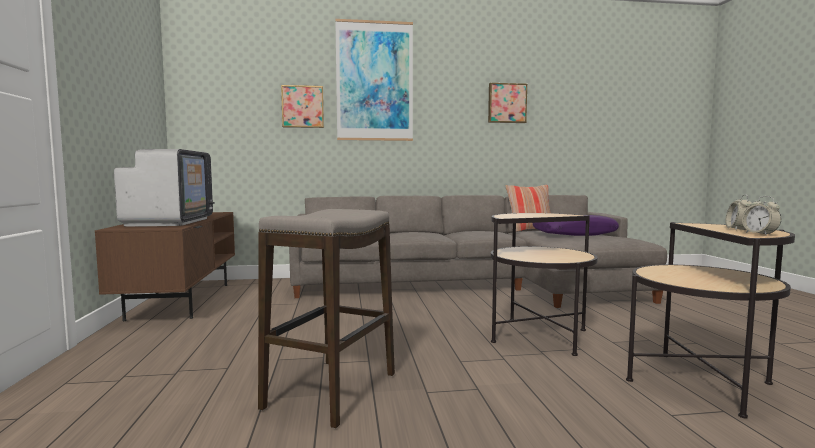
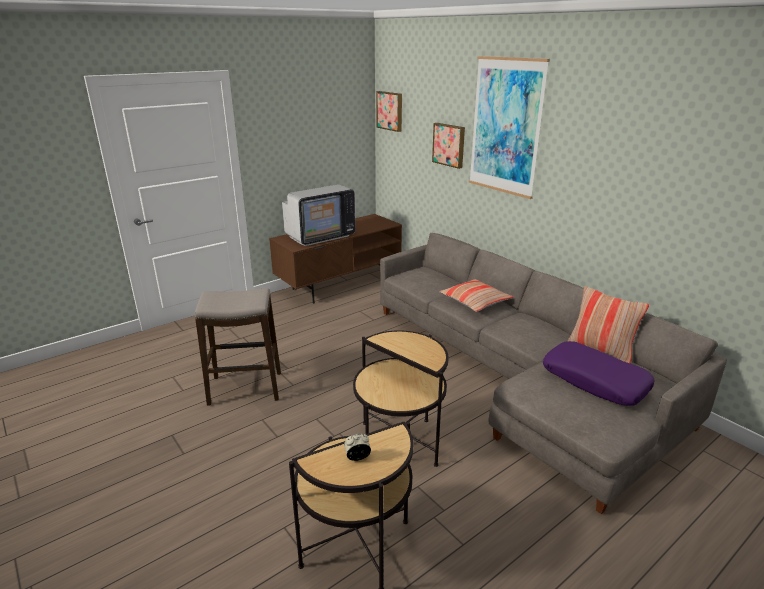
camera: 60 degrees right, 20 degrees up
(416, 233) = (475, 301): none -> pillow
(506, 103) = (648, 176): picture -> picture (390, 111)
(760, 234) = (325, 467): alarm clock -> none

